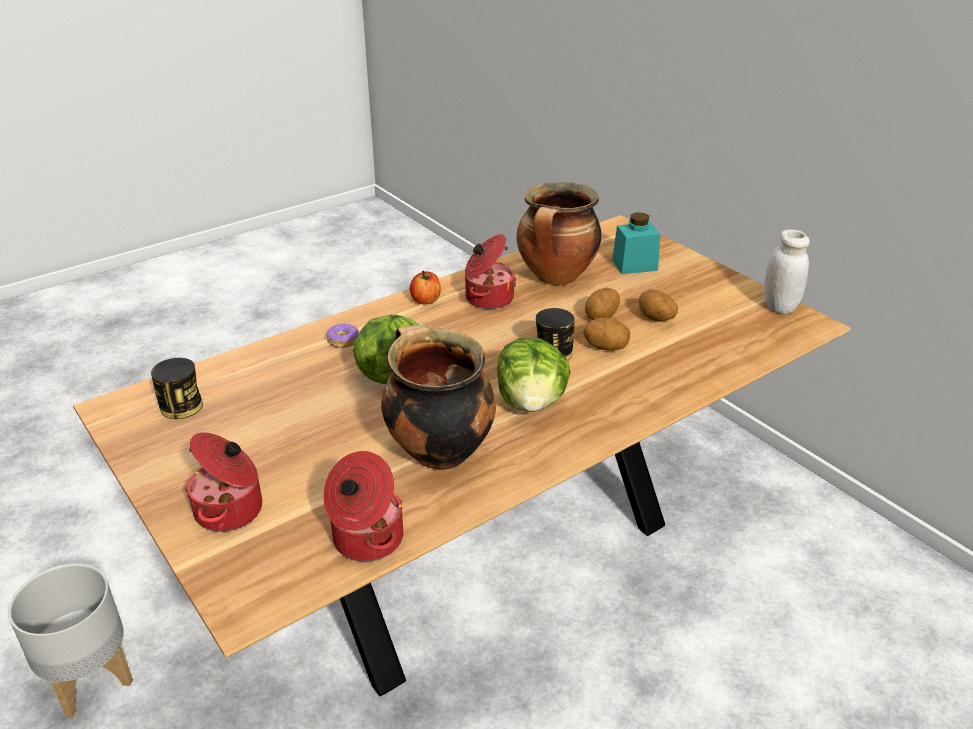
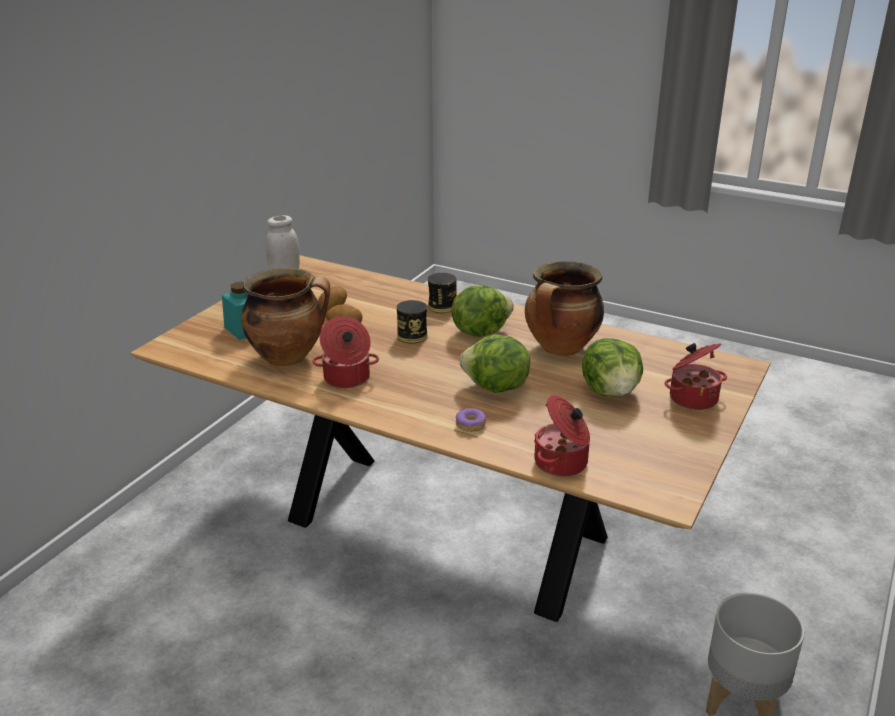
camera: 115 degrees left, 5 degrees down
(181, 406) = (630, 465): can -> can (442, 306)
(309, 450) = (611, 392): none -> lettuce
(366, 539) = (656, 349): cooking pot -> cooking pot (562, 463)
(426, 300) = (371, 406): apple -> none
(605, 347) = (388, 320): potato -> none

